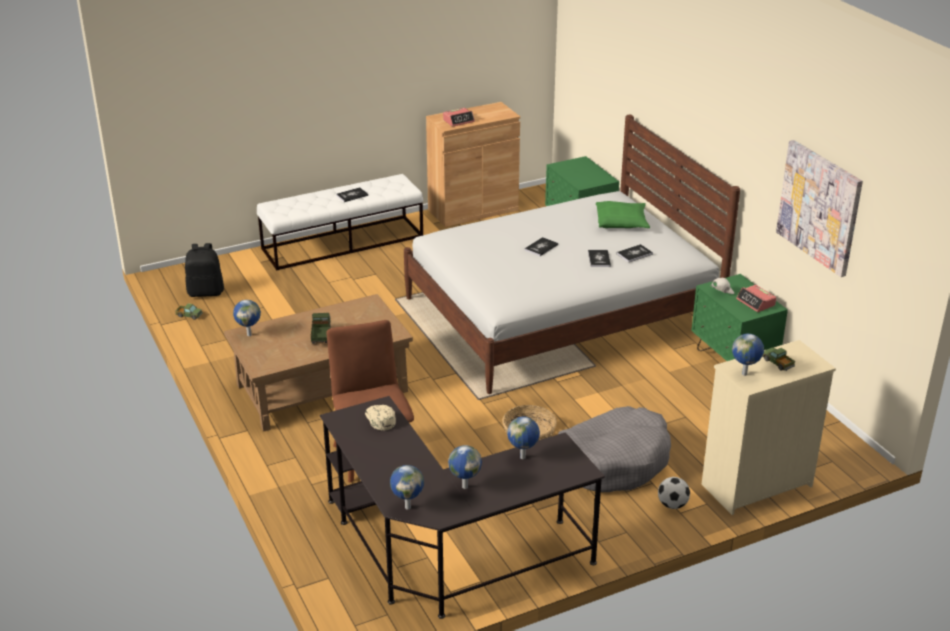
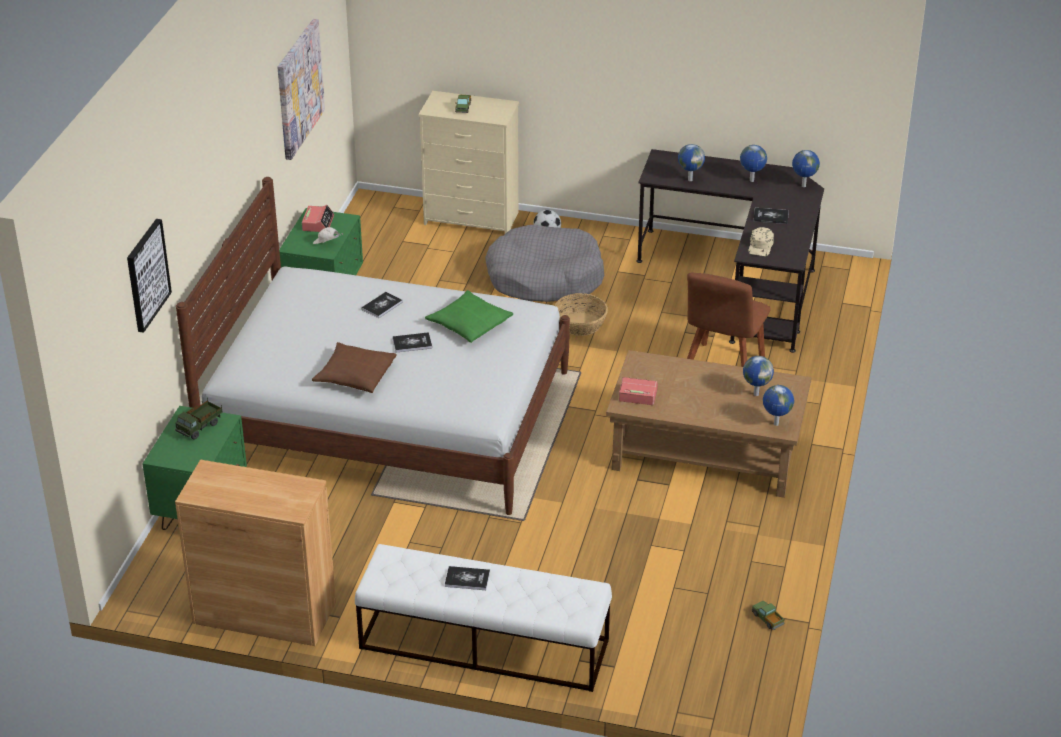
camera: 140 degrees left, 5 degrees up
(206, 292) = (721, 648): black backpack -> none
(321, 337) = (710, 388): toy truck -> toy truck (200, 427)
(458, 121) = (281, 489): alarm clock -> alarm clock (637, 395)
(544, 219) = (355, 375): none -> brown pillow
(622, 60) = (147, 275): none -> picture
(622, 222) = (289, 335): green pillow -> green pillow (469, 324)
(634, 254) = (342, 296): book -> book (771, 216)
(745, 374) = (497, 111): globe -> globe (755, 394)

